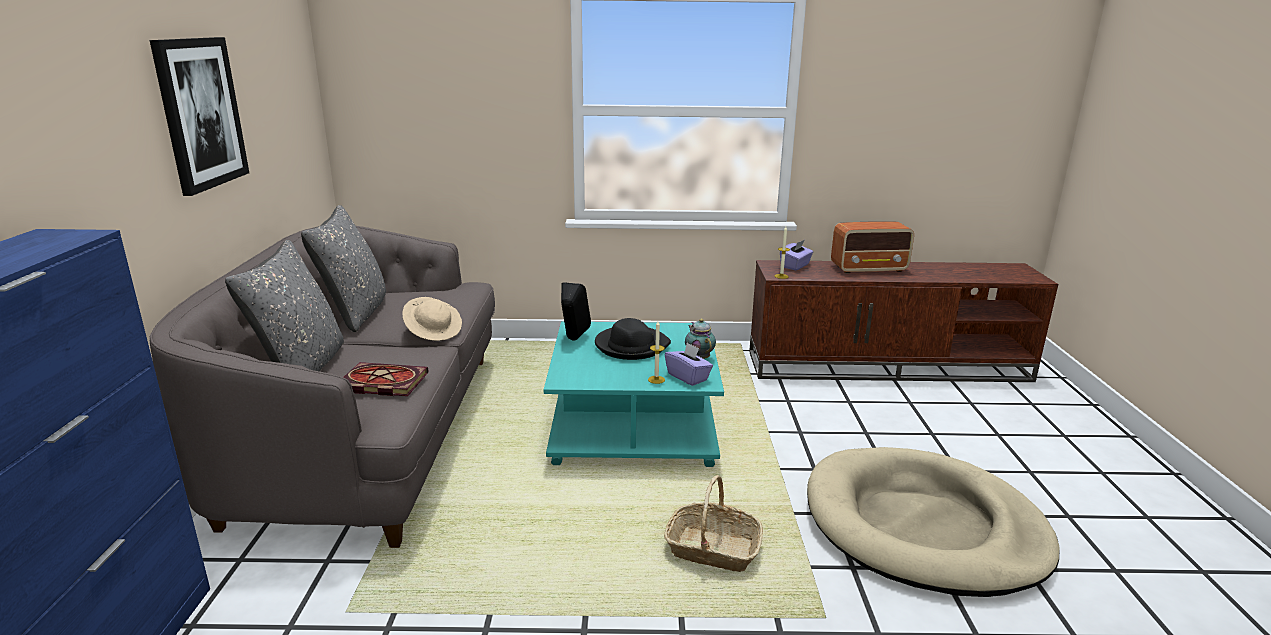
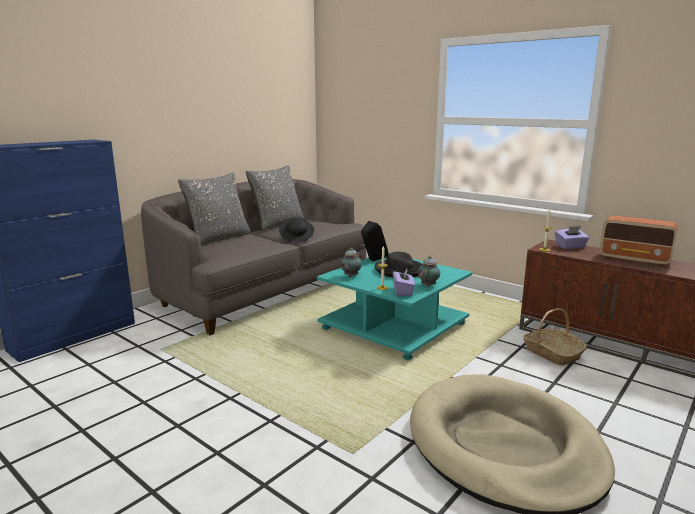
camera: 40 degrees right, 5 degrees down
(200, 113) = (212, 107): picture -> none
(380, 383) = (233, 248): book -> none
(434, 332) = (297, 237): beige hat -> black hat
(589, 375) = (350, 276): none -> teapot
(712, 549) = (343, 396): basket -> basket (552, 353)

